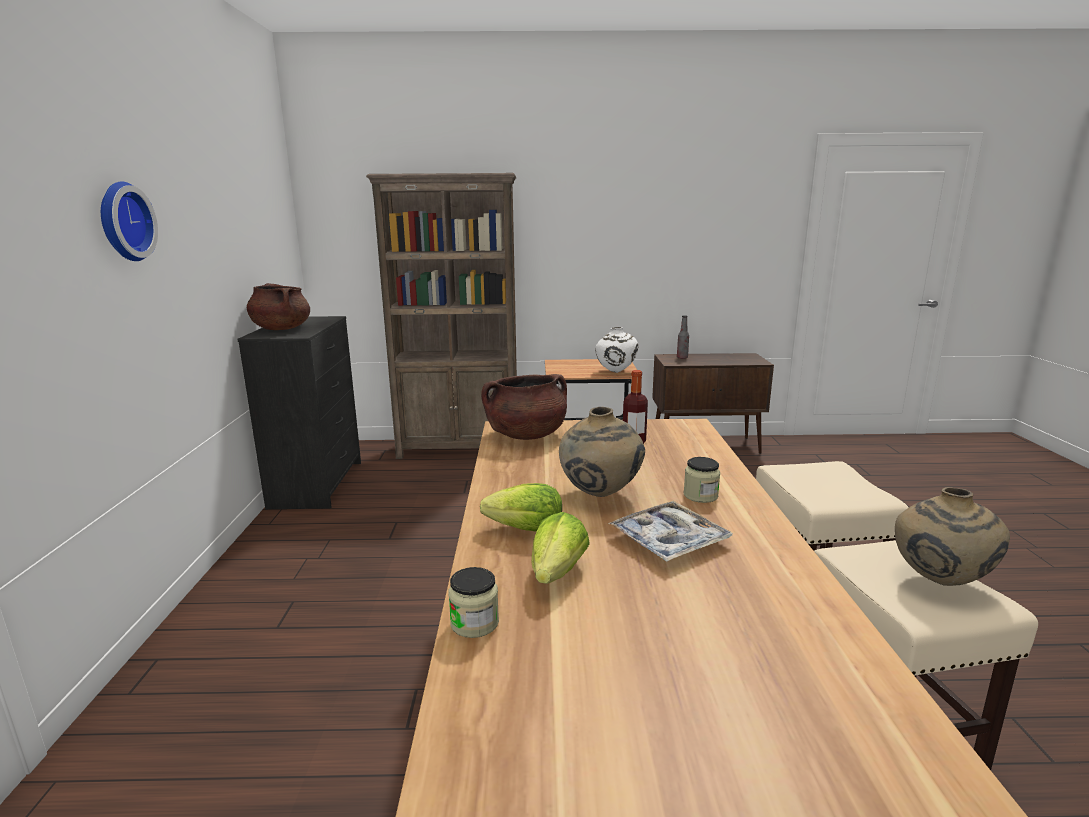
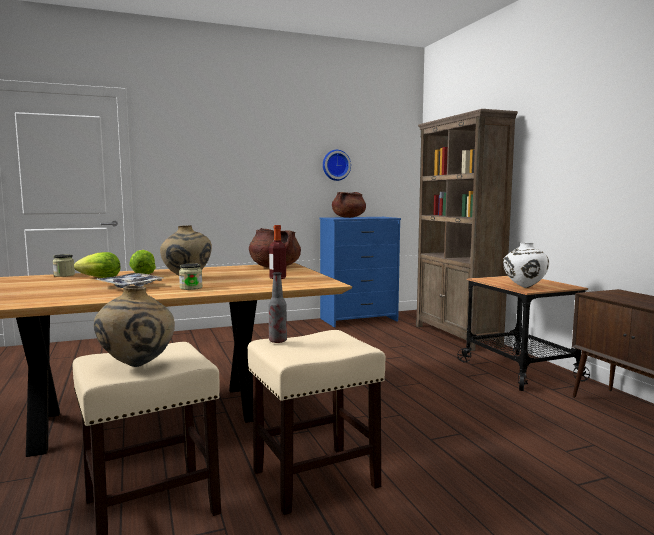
camera: 70 degrees right, 10 degrees down
(122, 222) = (241, 151): wall clock -> wall clock (335, 165)
(318, 484) = (359, 320): black dresser -> blue dresser
(682, 358) = (626, 295): bottle -> bottle (278, 341)

